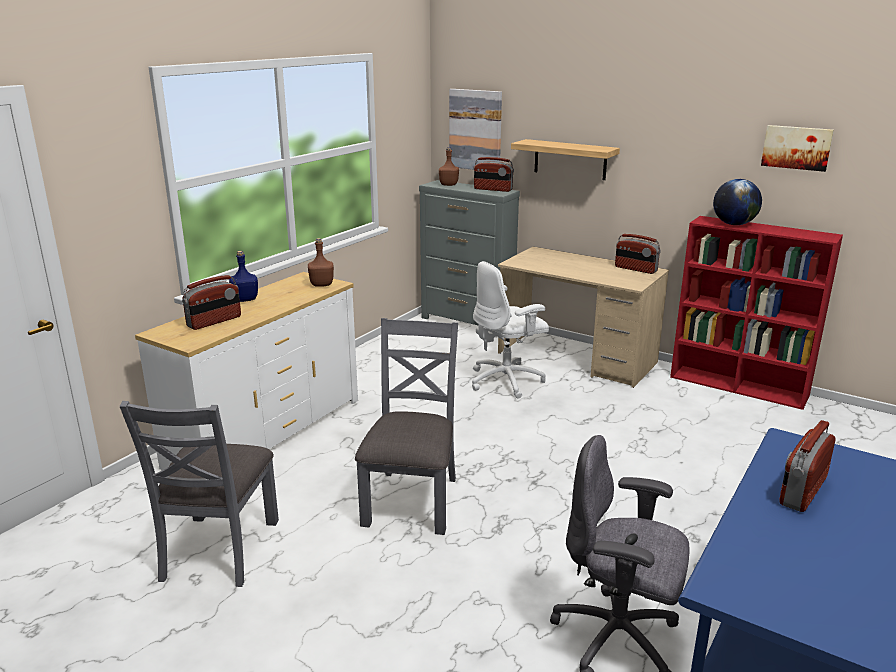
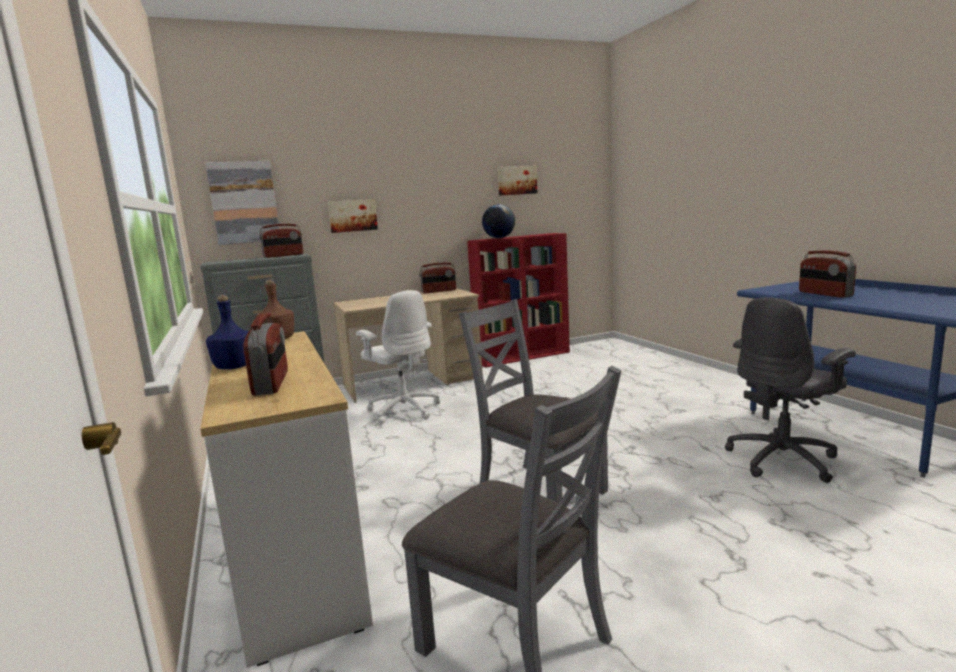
camera: 55 degrees left, 10 degrees down
(448, 185) = (230, 261): brown bottle -> none
(507, 381) = (403, 410): white office chair -> white office chair turned 45 degrees counterclockwise
(570, 159) = (352, 215): shelf -> picture

